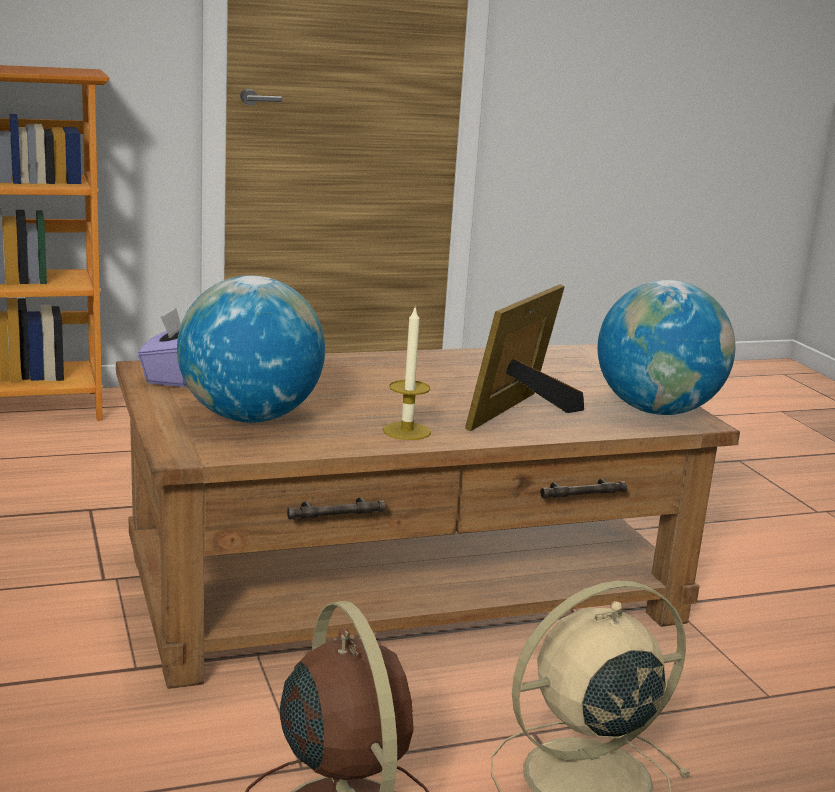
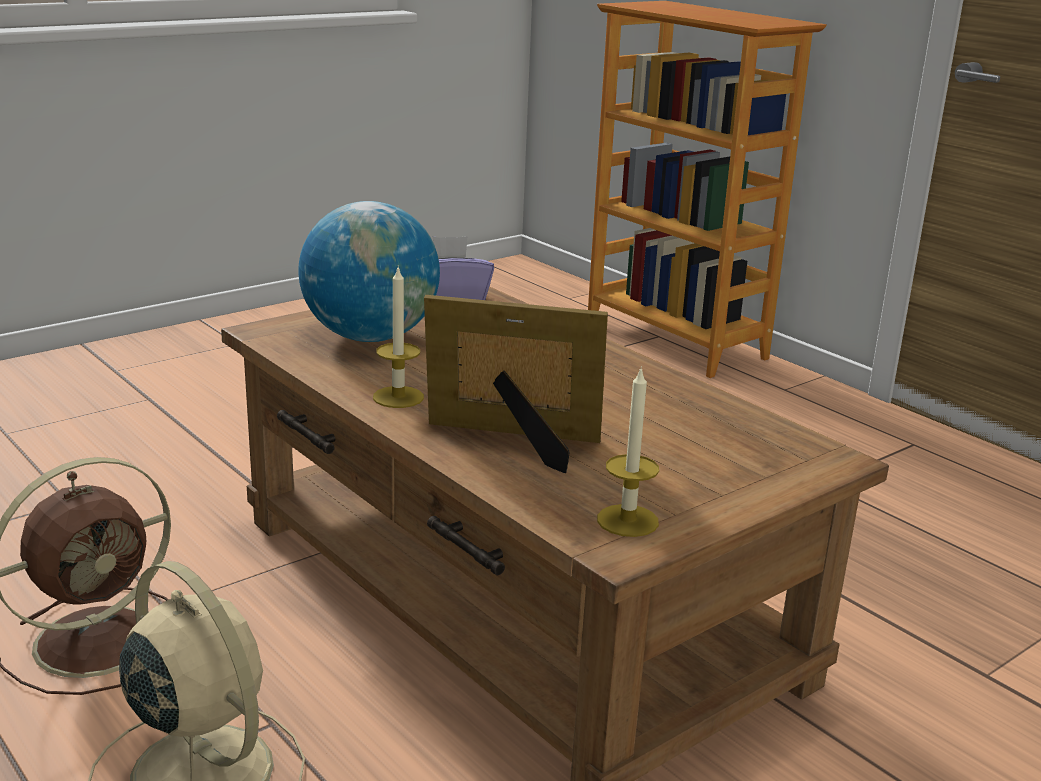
camera: 70 degrees right, 5 degrees up
(657, 411) = (627, 520): globe -> candle

